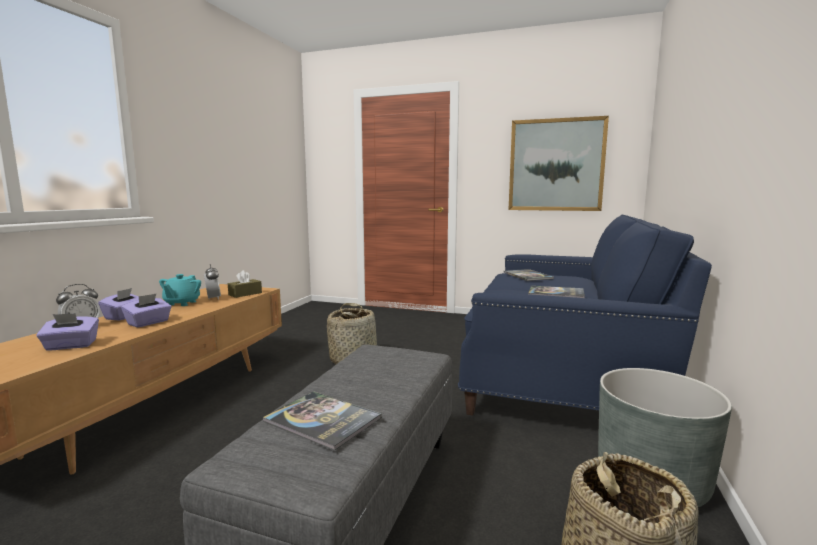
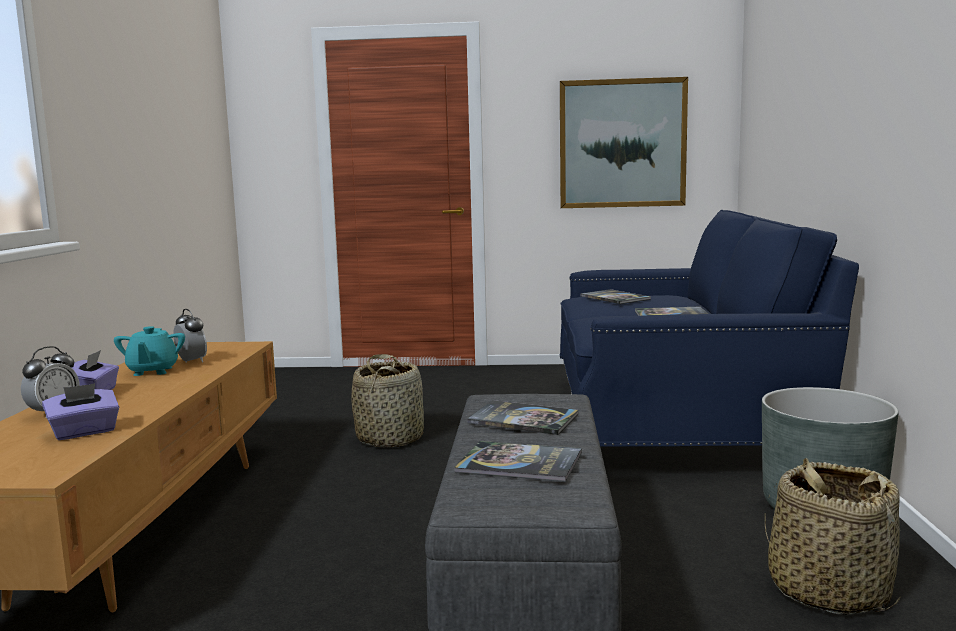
camera: 15 degrees left, 0 degrees up
(148, 323) = (148, 397): purple tissue box -> none
(245, 294) = (232, 352): brown tissue box -> none
(374, 373) = (523, 419): none -> book

